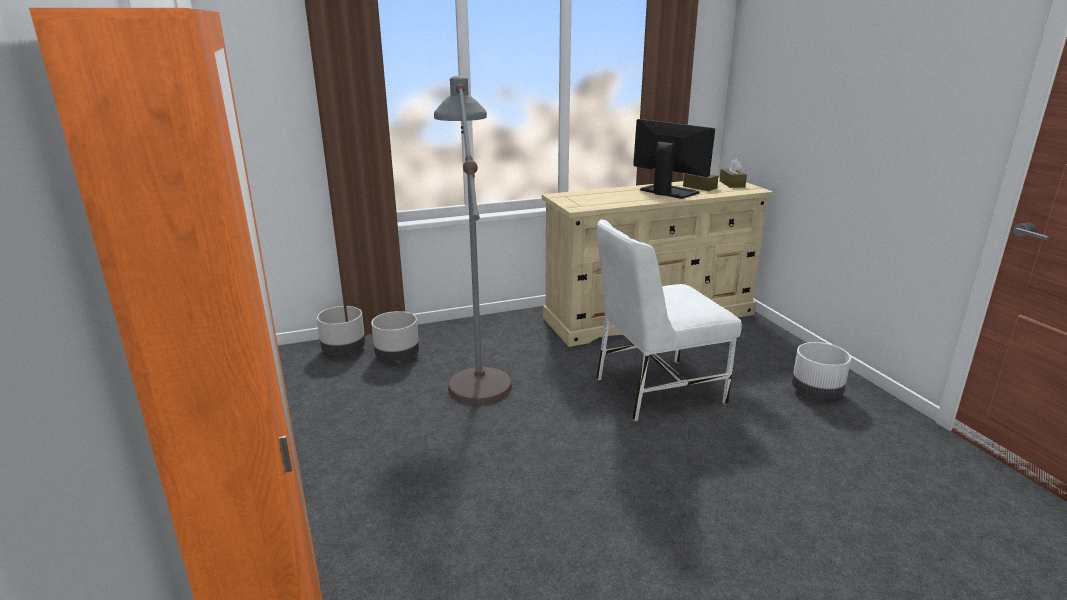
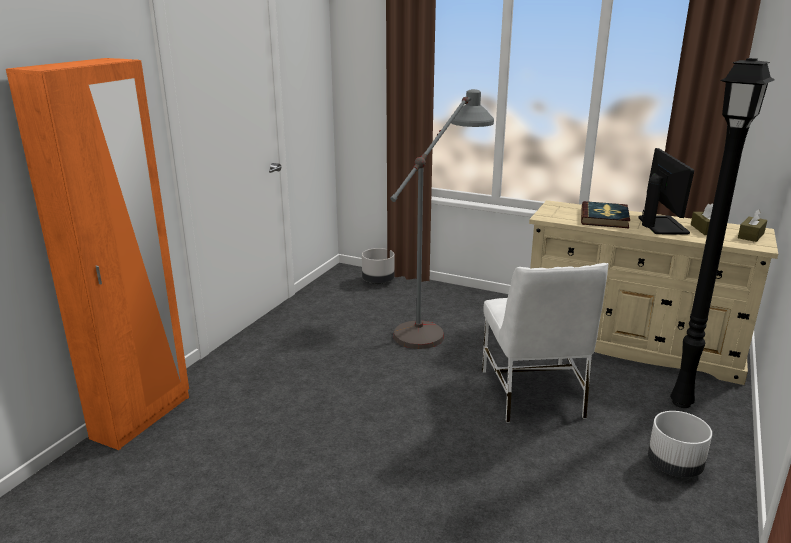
camera: 45 degrees right, 0 degrees up
(397, 356) = (401, 297): grey planter -> none
(620, 196) = (604, 218): none -> book
(656, 390) = (533, 394): white chair -> white chair turned 120 degrees counterclockwise
(747, 344) = (683, 403): none -> black floor lamp

